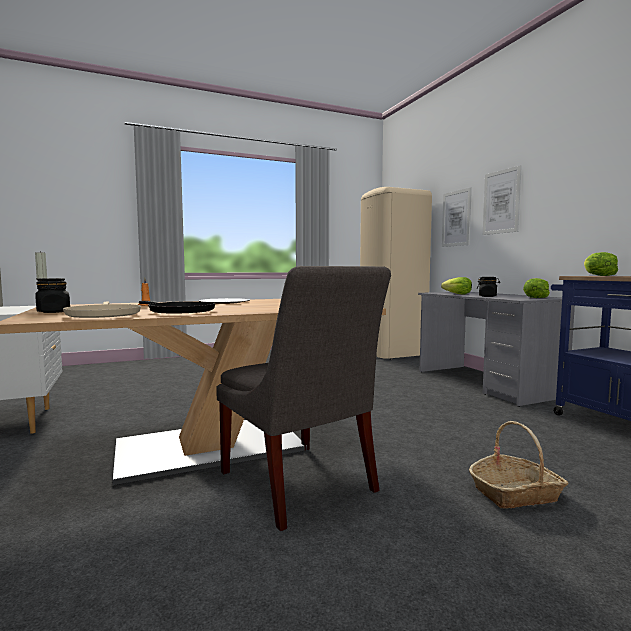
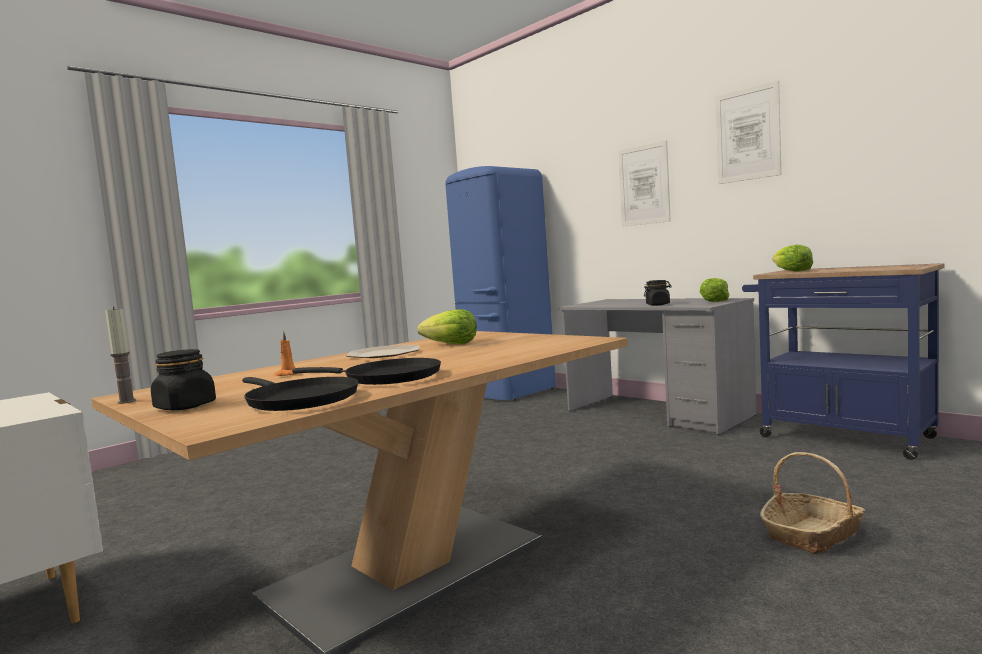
camera: 20 degrees left, 0 degrees up
(103, 315) = (298, 400): beige frying pan -> black frying pan
(299, 485) = (582, 588): grey chair -> none
(390, 353) = (506, 392): beige fridge -> blue fridge
(456, 218) = (581, 206): picture -> picture (747, 134)
(457, 294) = (614, 305): lettuce -> lettuce (451, 344)

